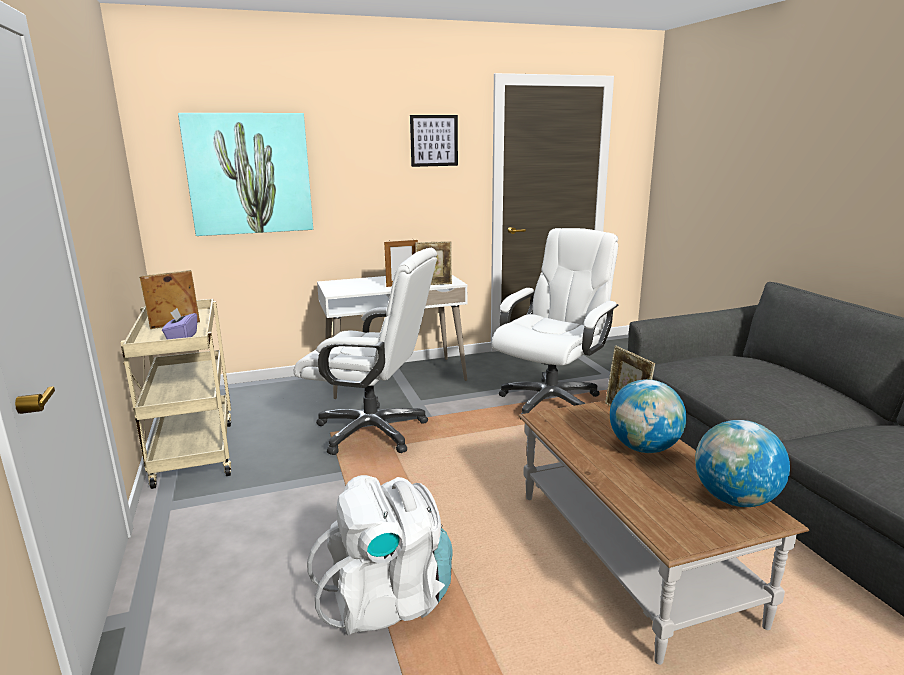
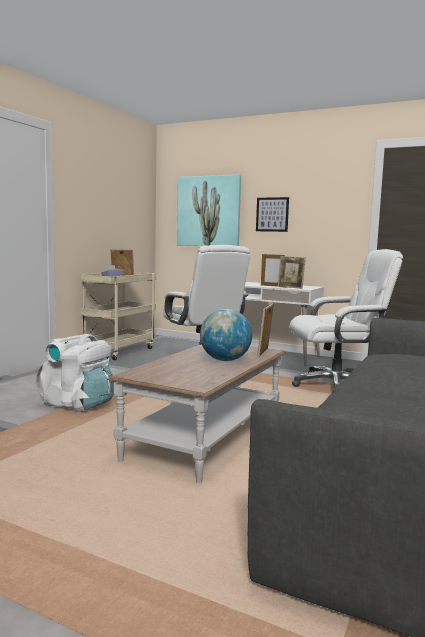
camera: 45 degrees right, 10 degrees down
(434, 140) = (324, 191): picture -> picture (272, 214)
(734, 499) = (203, 379): globe -> none

